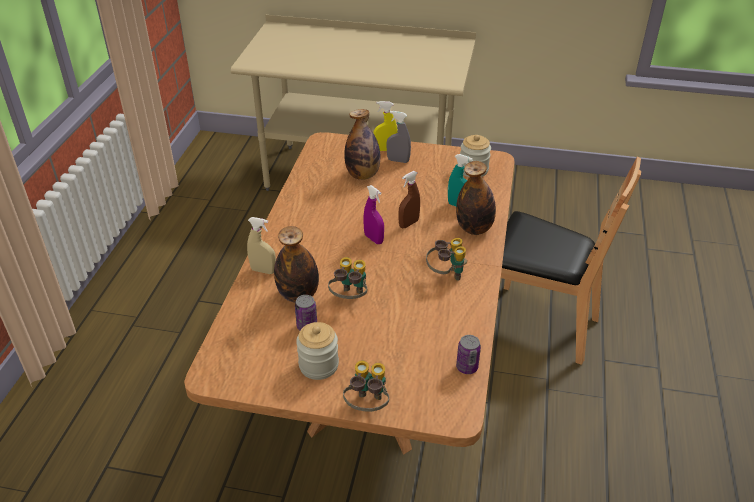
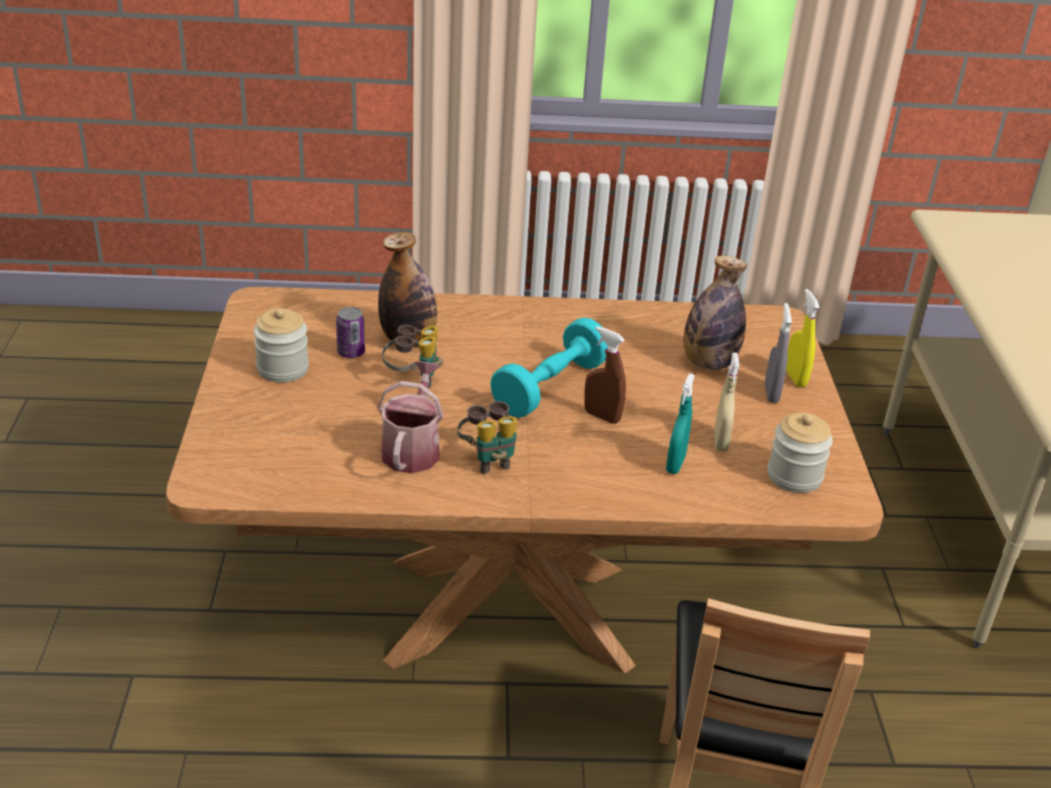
camera: 75 degrees right, 5 degrees down
(263, 270) = (448, 309): beige spray bottle -> beige spray bottle (720, 442)
(367, 406) = (217, 411): binoculars -> none
(373, 239) = (550, 387): purple spray bottle -> turquoise dumbbell
(429, 306) = (412, 448): none -> watering can
(467, 367) = (294, 489): can -> none
(474, 228) = (619, 484): bottle -> none

